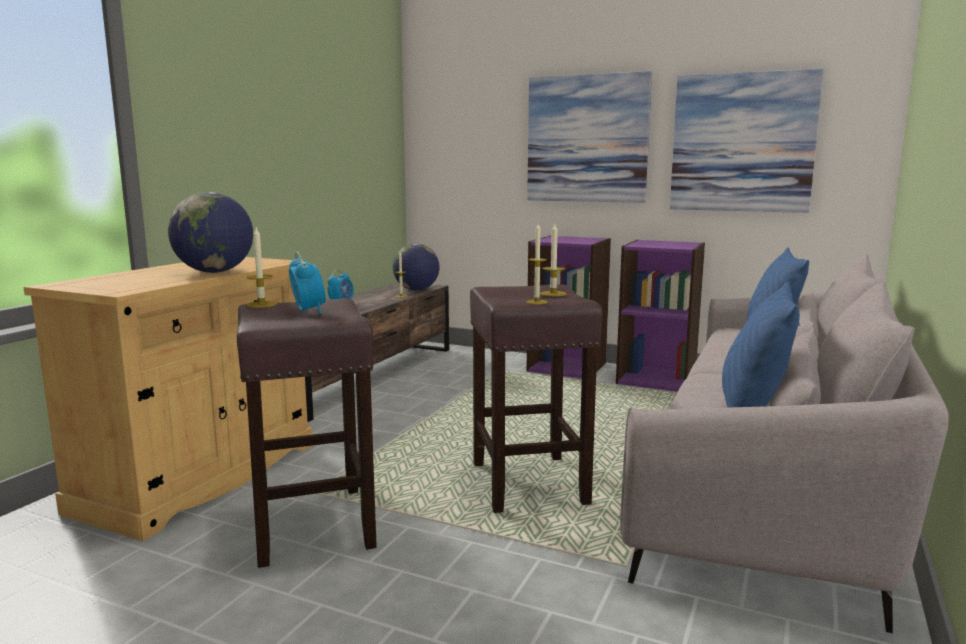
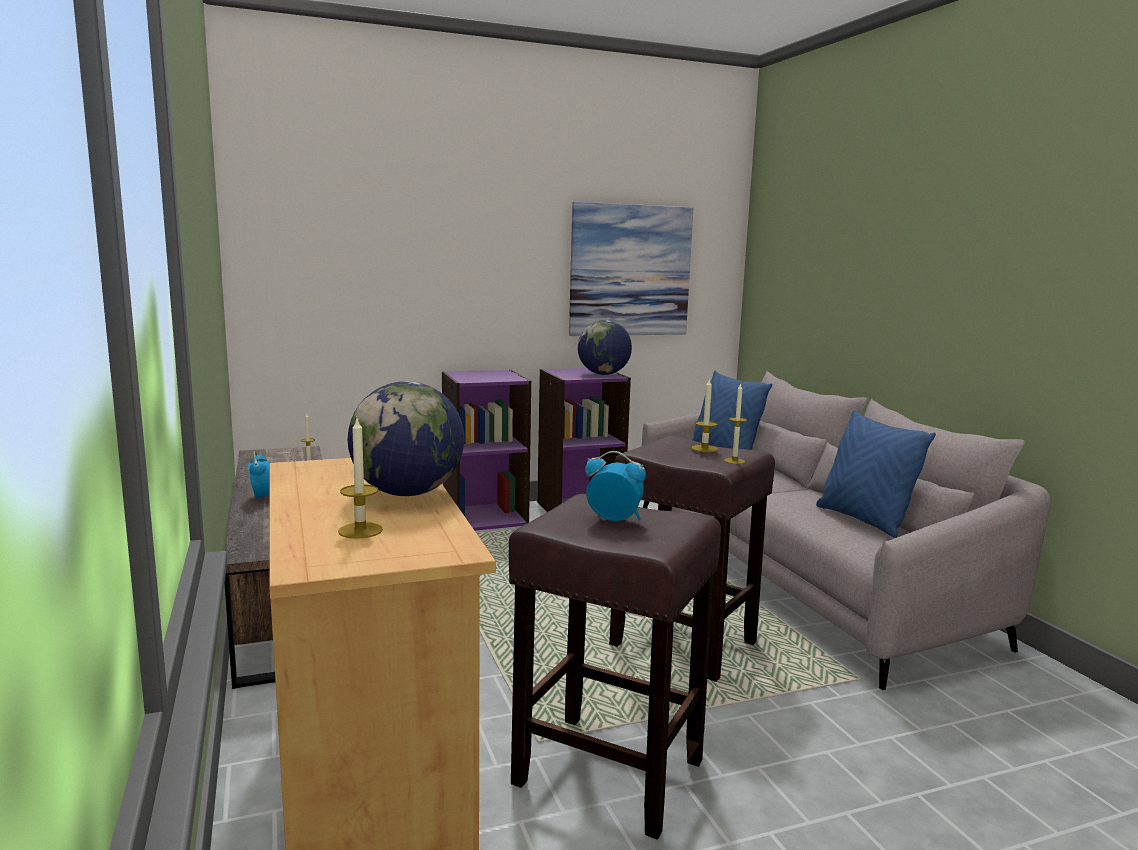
camera: 45 degrees left, 0 degrees up
(261, 304) = (549, 524): candle -> candle (360, 530)
(416, 290) = (301, 459): globe -> globe (603, 374)
(587, 139) = (480, 262): picture -> none

